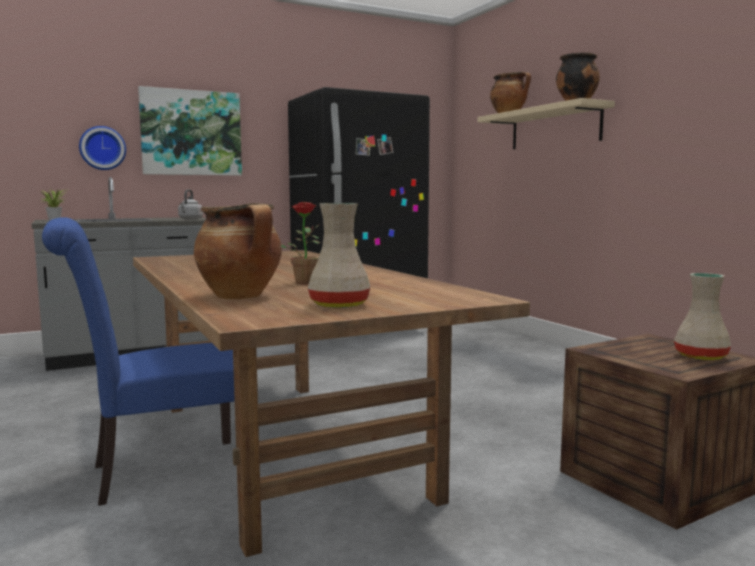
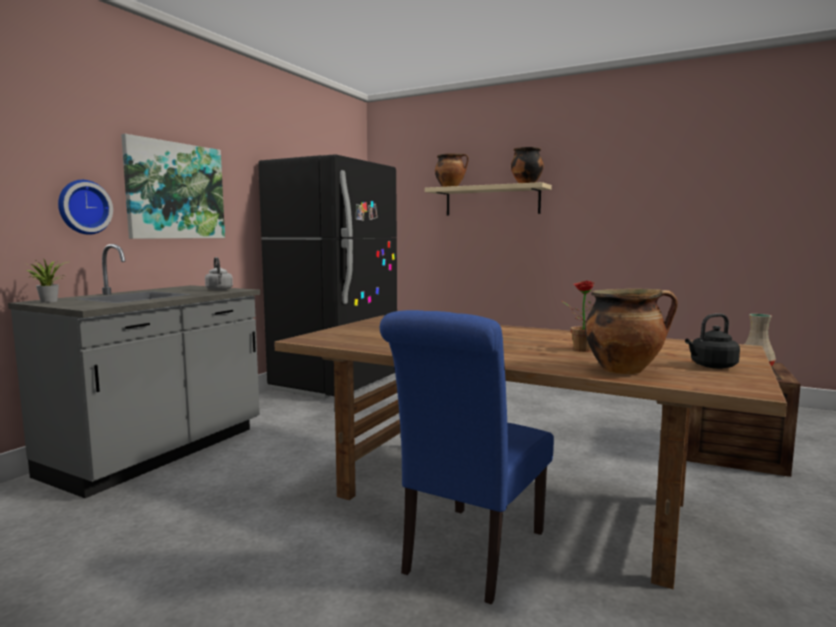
camera: 35 degrees left, 0 degrees up
(338, 305) = (711, 366): beige vase -> black kettle

